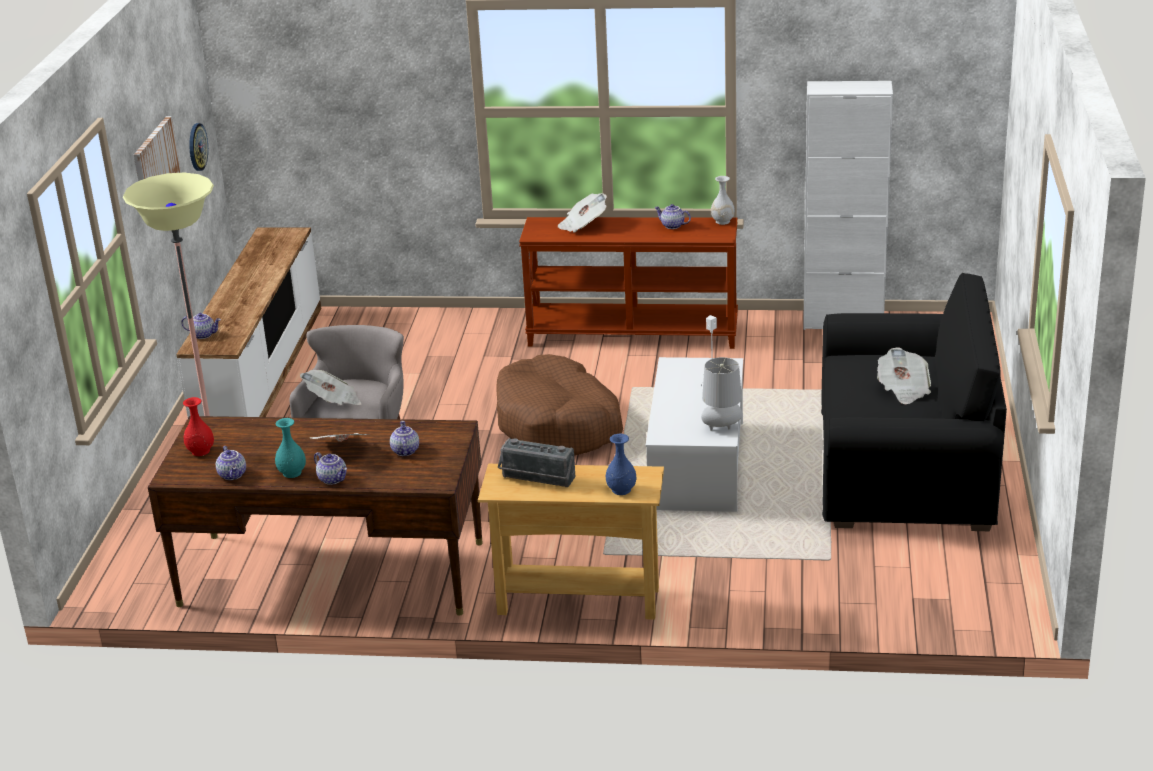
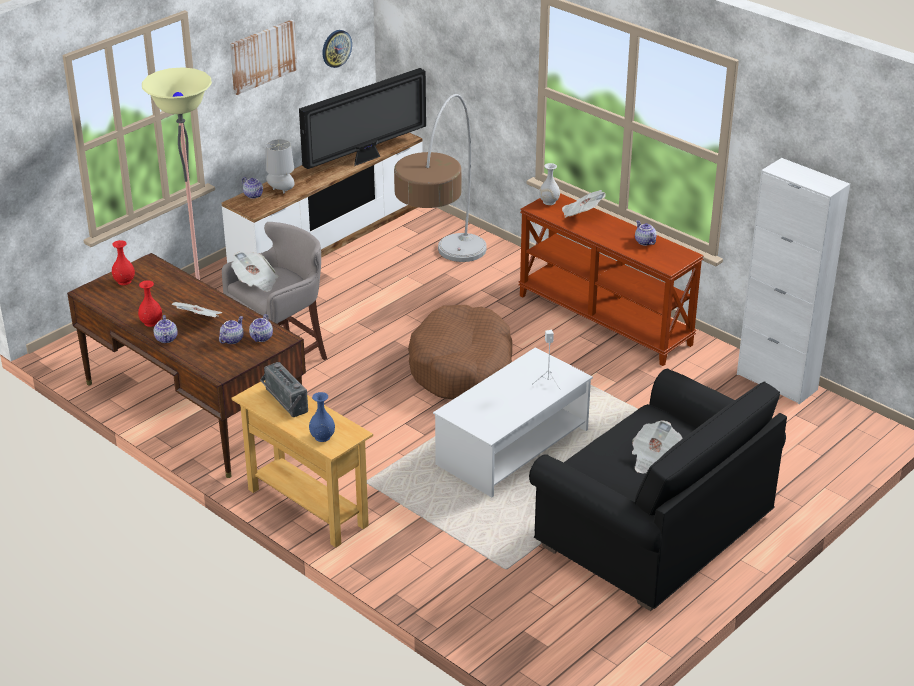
camera: 35 degrees right, 5 degrees up
(233, 475) = (119, 307): teapot -> teapot (262, 338)
(279, 263) = (366, 159): none -> television
(292, 473) = (151, 323): turquoise vase -> red vase
(439, 365) = (443, 283): none -> floor lamp
(722, 221) = (687, 254): white vase -> white vase (549, 202)
(722, 427) = (500, 425): grey table lamp -> grey table lamp (281, 190)

